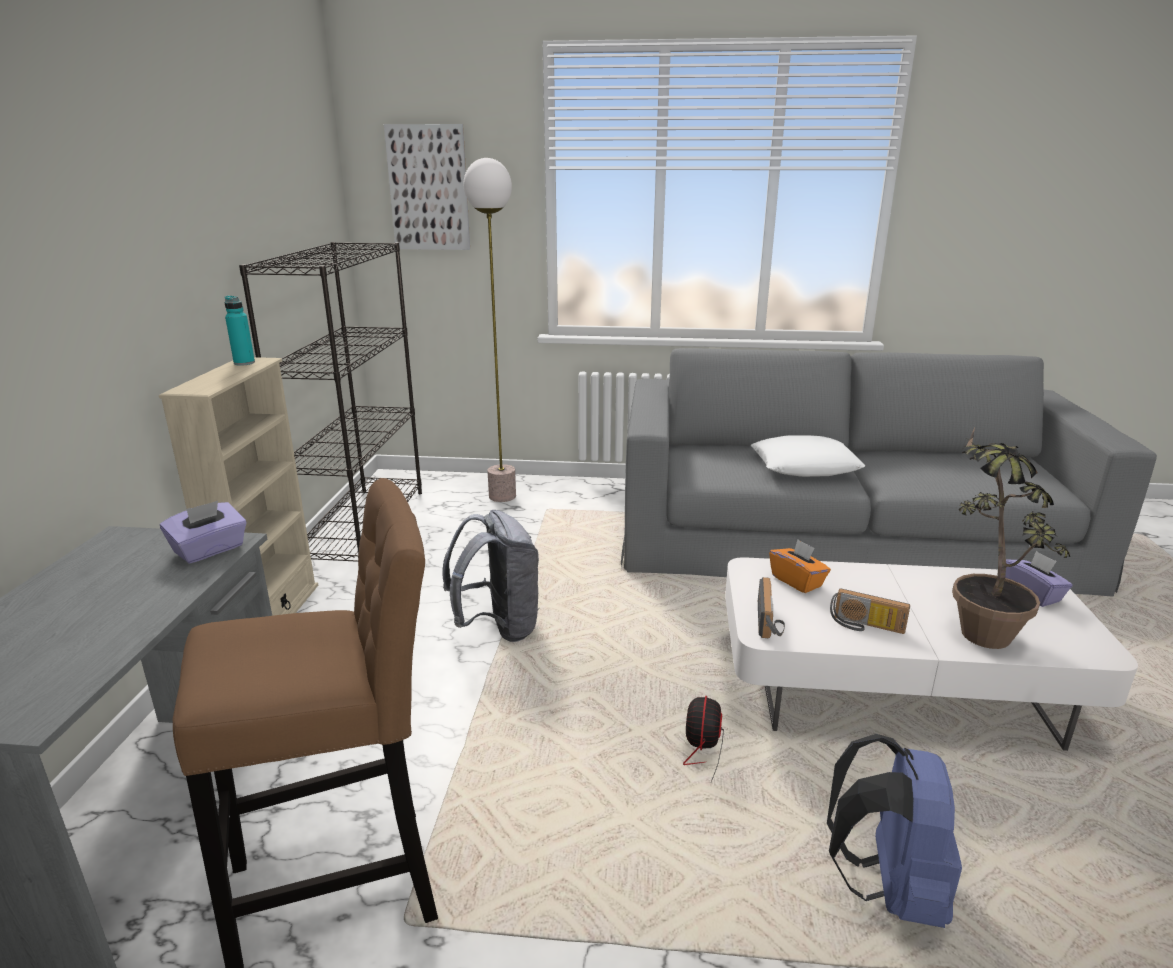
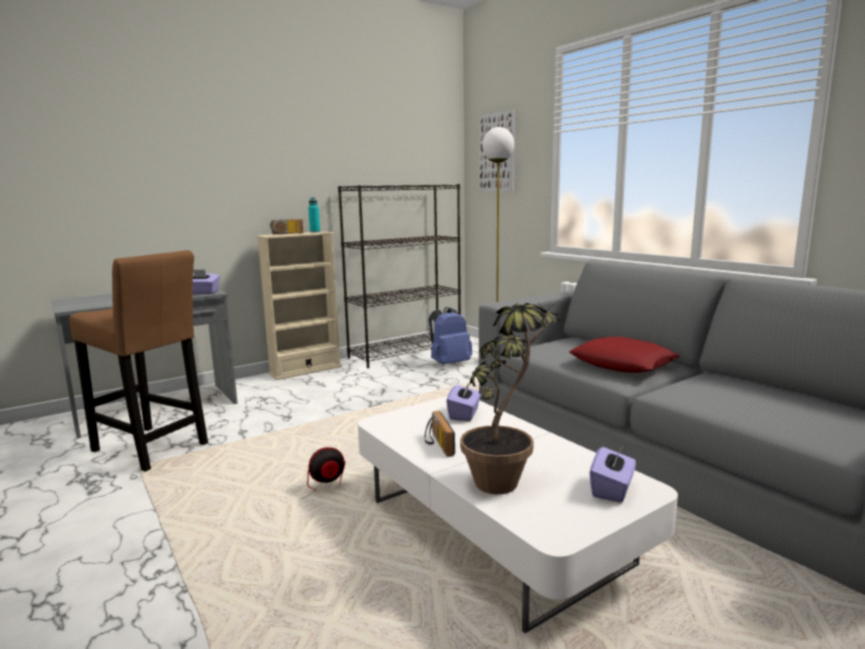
camera: 50 degrees right, 10 degrees down
(498, 627) = (367, 406): grey backpack -> none
(770, 621) = (396, 420): radio -> radio (287, 234)
(797, 581) = (464, 414): orange tissue box -> purple tissue box
(805, 466) = (622, 364): white pillow -> red pillow
(888, 886) = (265, 583): blue backpack -> blue backpack (449, 364)

